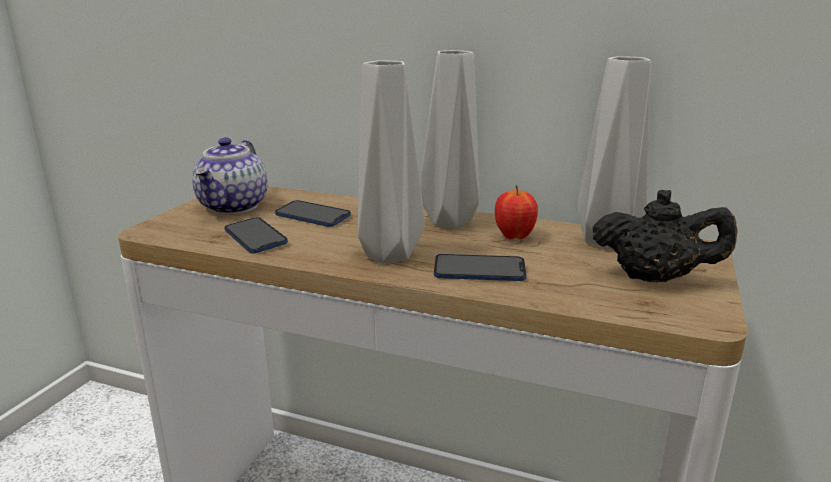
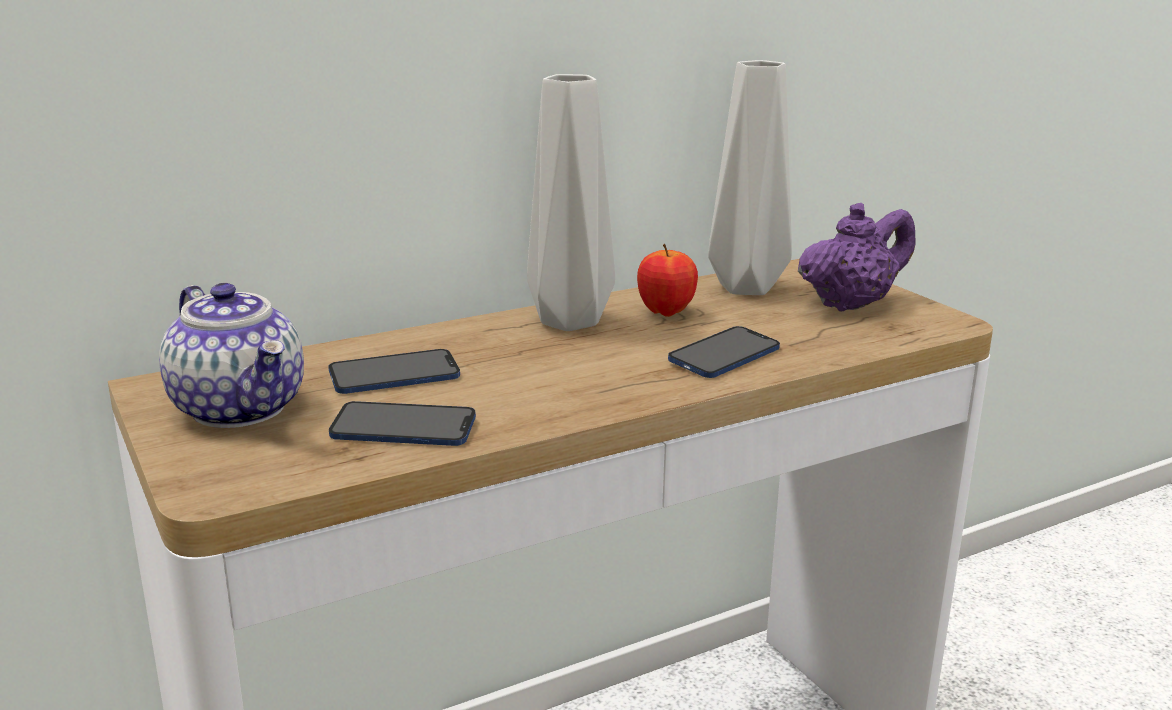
camera: 50 degrees left, 0 degrees up
(389, 256) = (614, 379): grey vase -> none
(655, 278) = (851, 305): black teapot -> purple teapot

